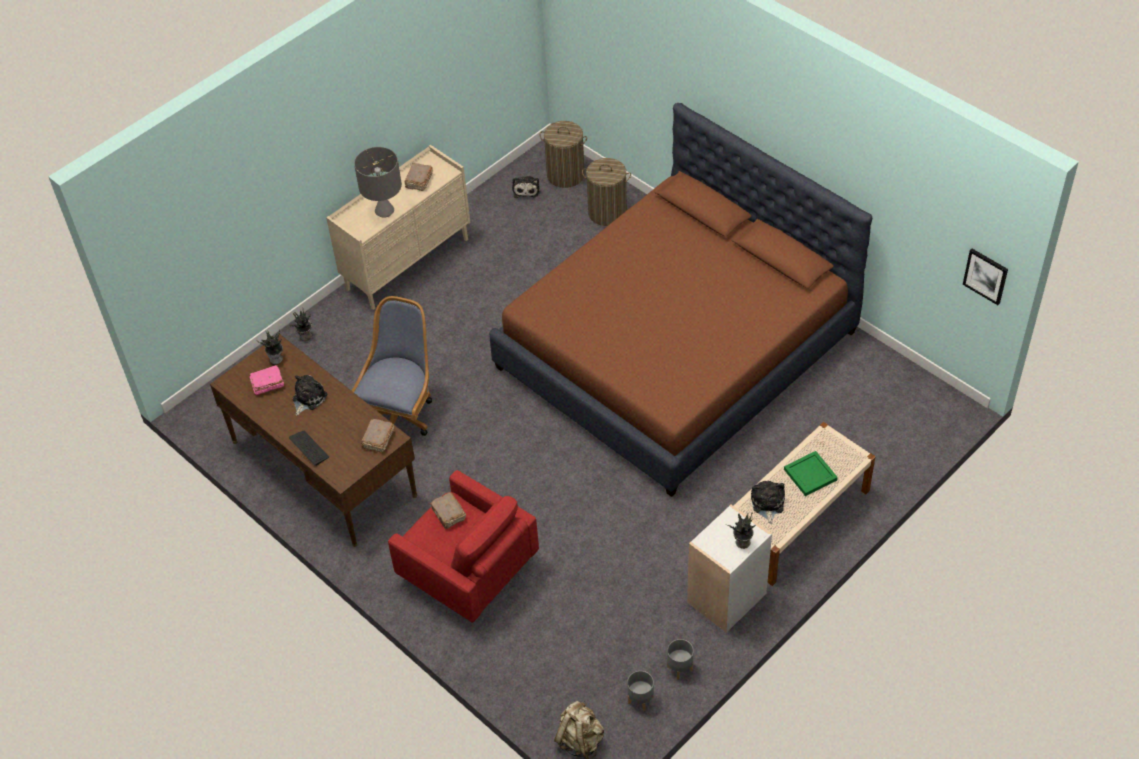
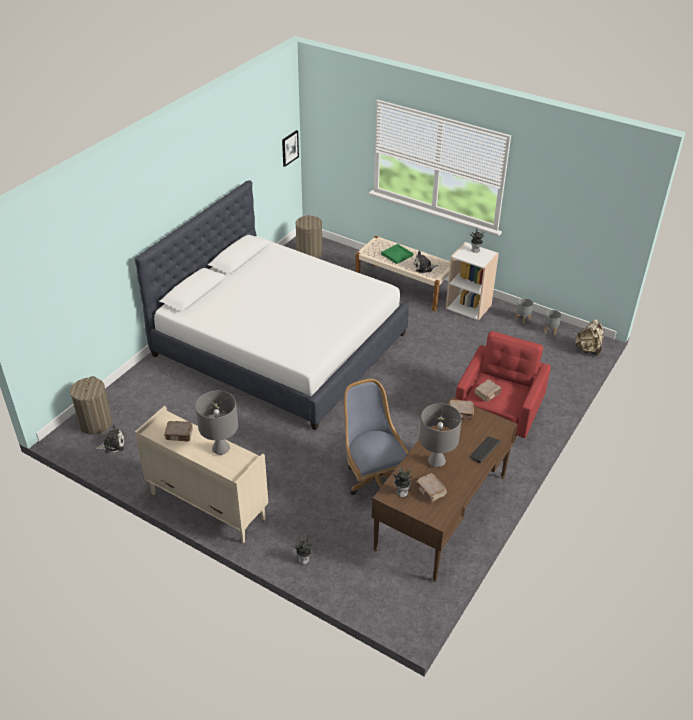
camera: 105 degrees left, 10 degrees down
(267, 384) = (430, 491): pink book -> brown book
(308, 398) = (436, 462): plush toy -> grey table lamp
(401, 412) = (372, 476): blue office chair -> blue office chair turned 60 degrees clockwise
(607, 212) = (142, 393): laundry basket -> laundry basket (309, 254)
(676, 349) = (280, 344): brown bed -> white bed

